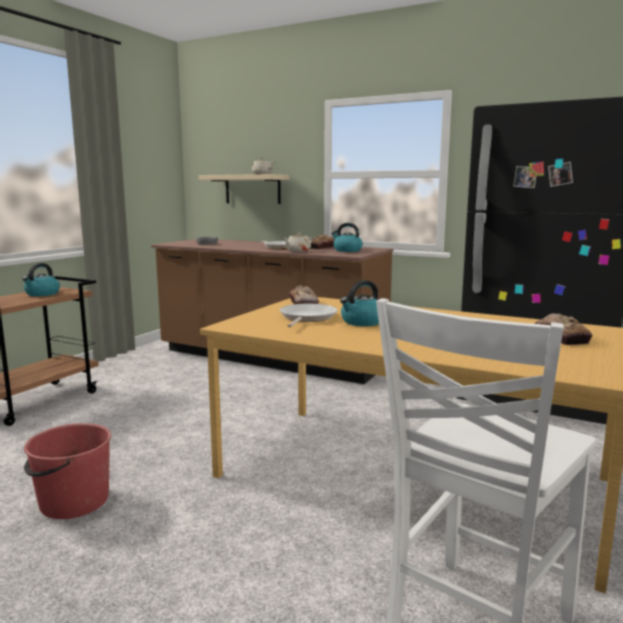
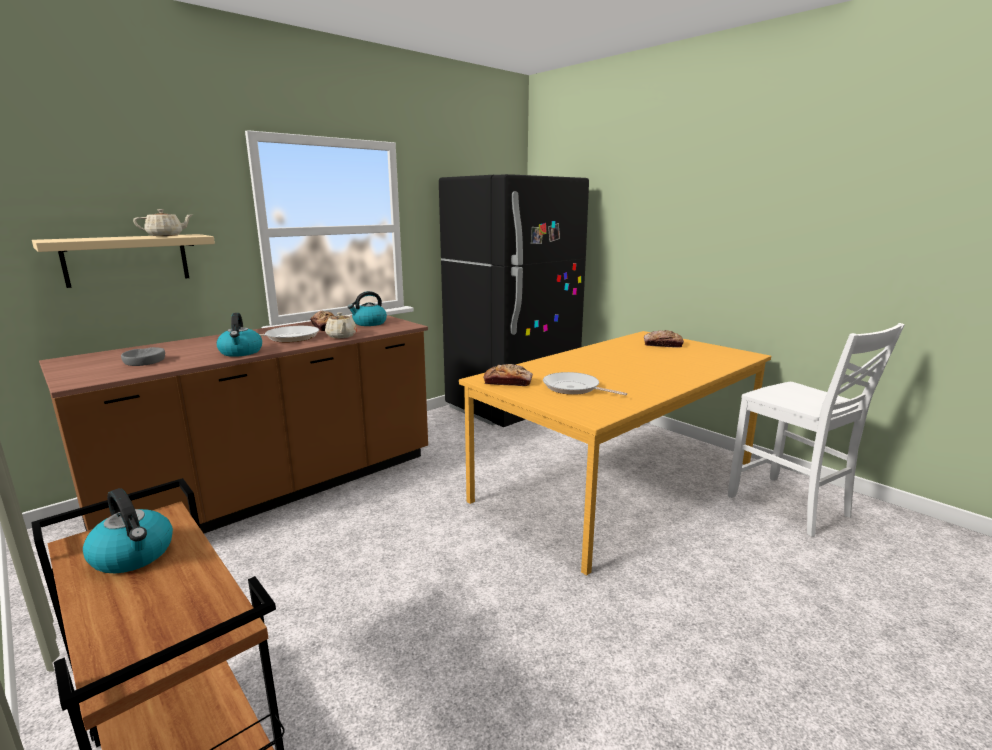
camera: 70 degrees left, 5 degrees up
(73, 502) = (617, 690): red bucket -> none
(362, 322) = (600, 375): kettle -> kettle (241, 352)

